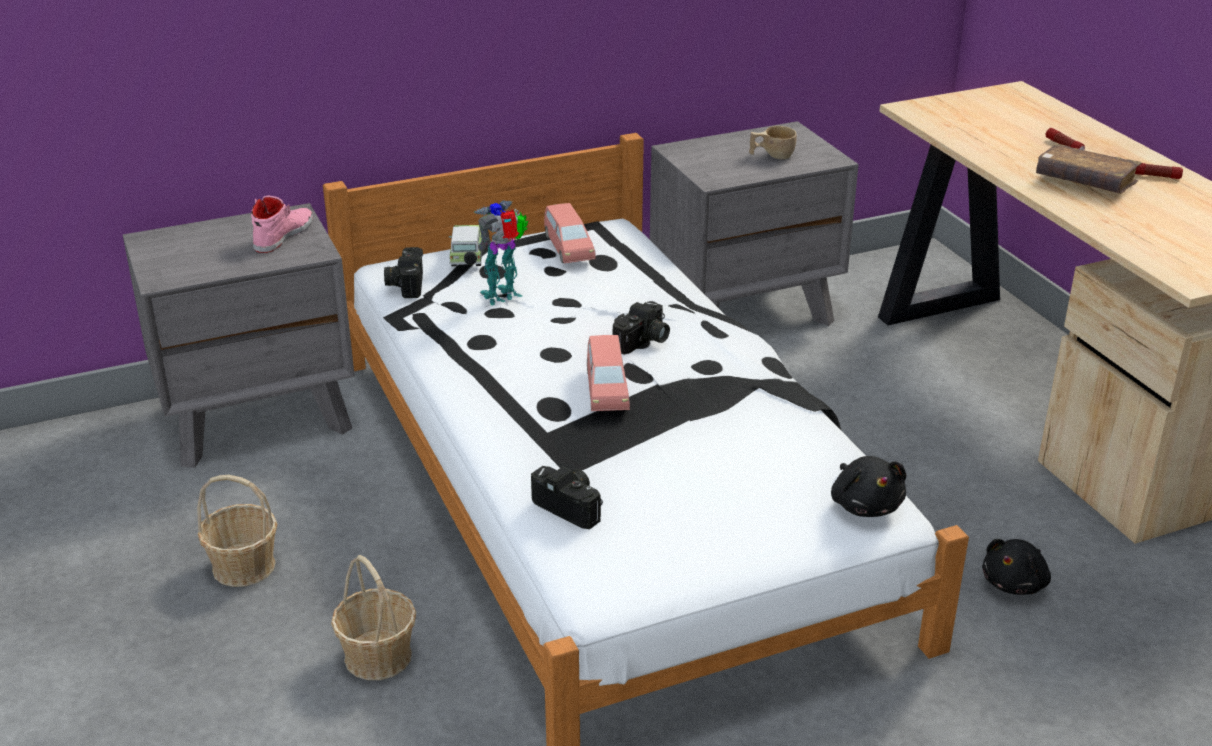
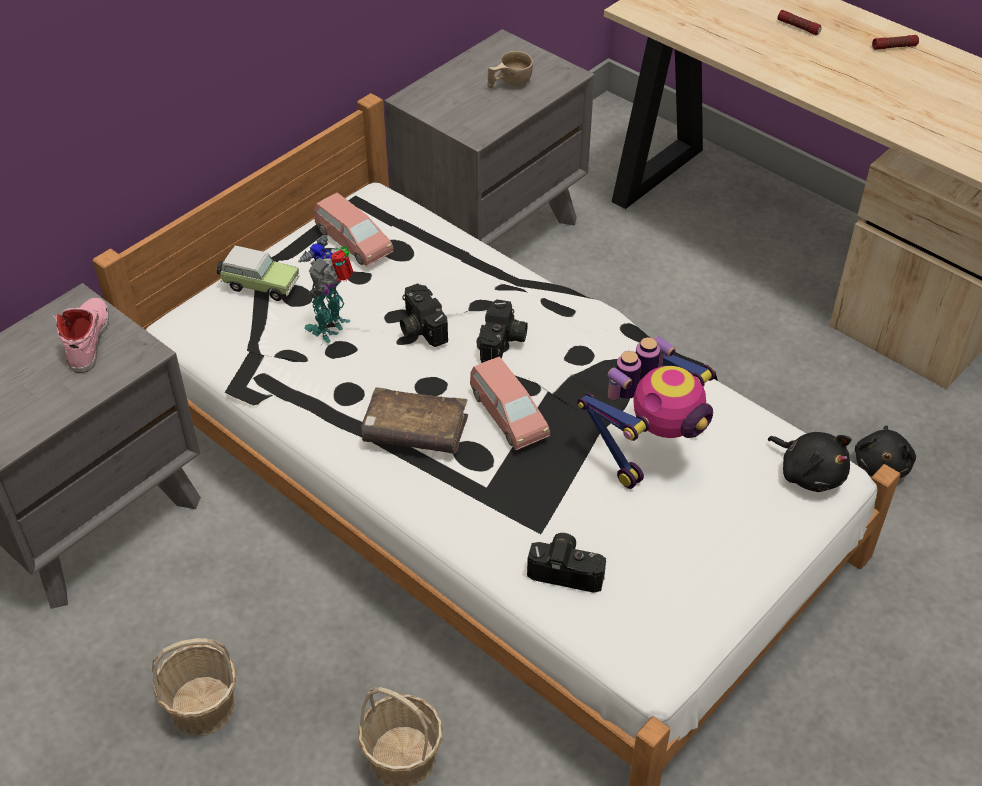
camera: 25 degrees left, 15 degrees up
(405, 284) = (219, 340): camera -> camera (419, 327)
(467, 257) = (259, 285): toy car -> toy car turned 135 degrees clockwise
(721, 445) = (650, 447): none -> toy robot
(1085, 181) = (843, 70): brown book -> brown book (415, 431)

